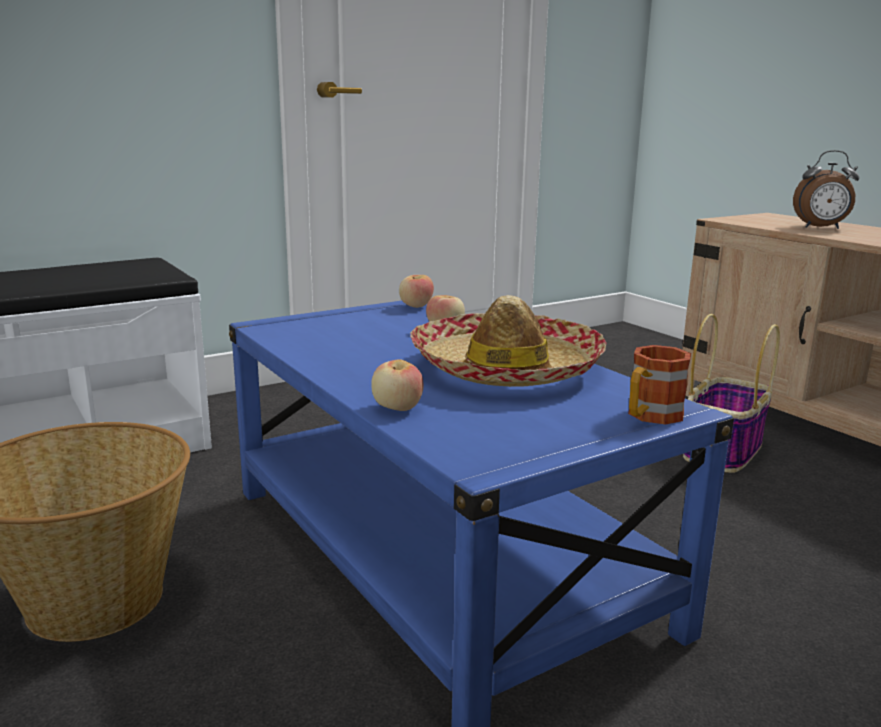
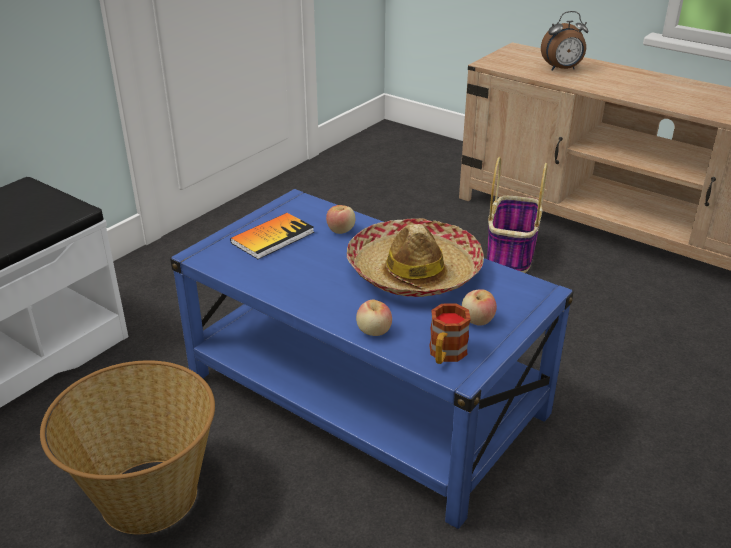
camera: 20 degrees left, 15 degrees up
(358, 324) = (272, 237): none -> book
(416, 306) = (298, 203): apple -> apple (477, 320)
(649, 417) = (528, 303): mug -> mug (445, 355)

